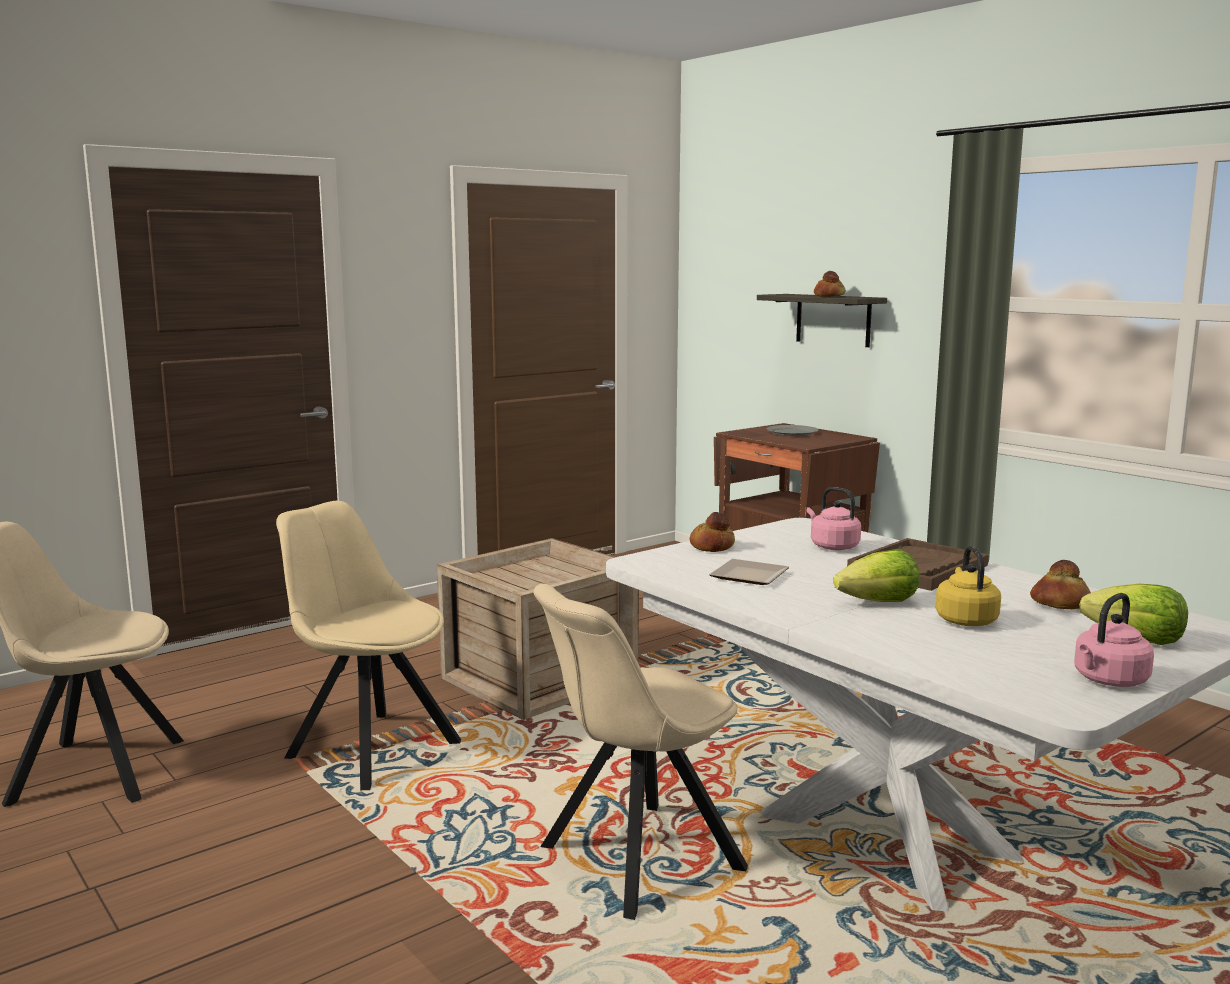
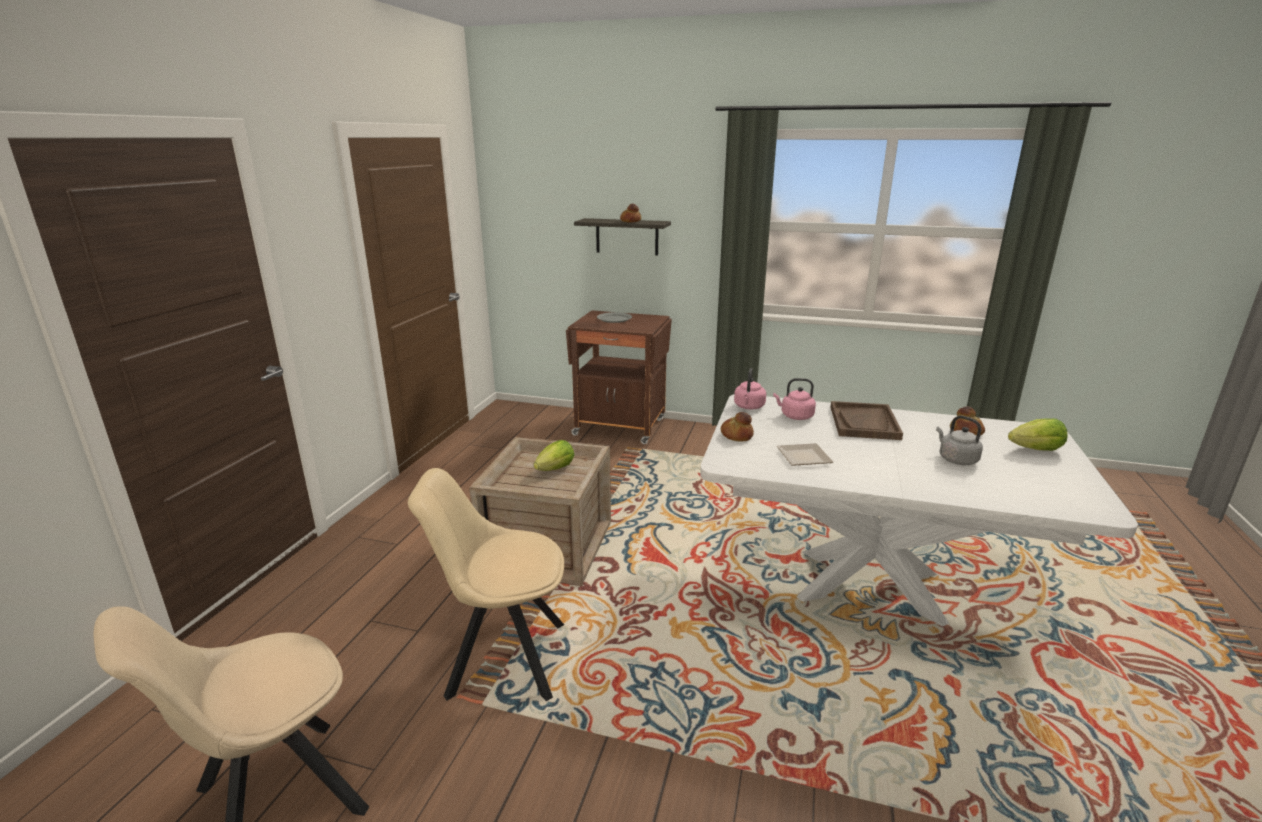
camera: 35 degrees left, 10 degrees up
(637, 859) = (780, 667): beige chair -> none
(879, 603) = (900, 459): lettuce -> lettuce (556, 469)
(965, 620) = (956, 459): yellow kettle -> grey kettle
(1108, 681) = (1080, 485): pink kettle -> pink kettle (749, 407)

